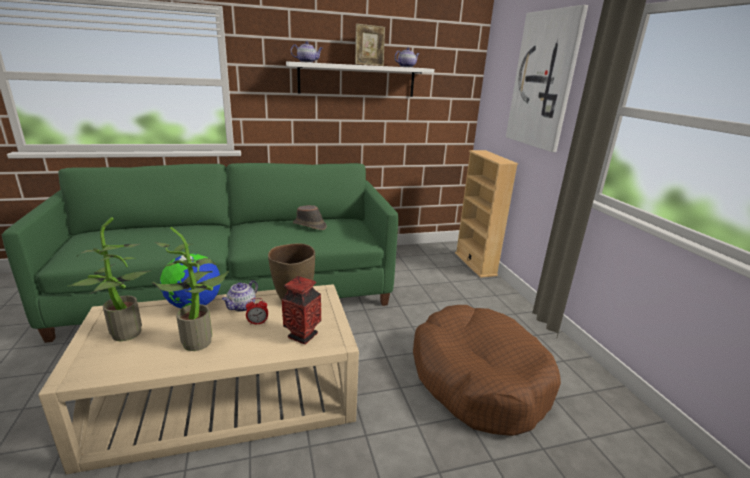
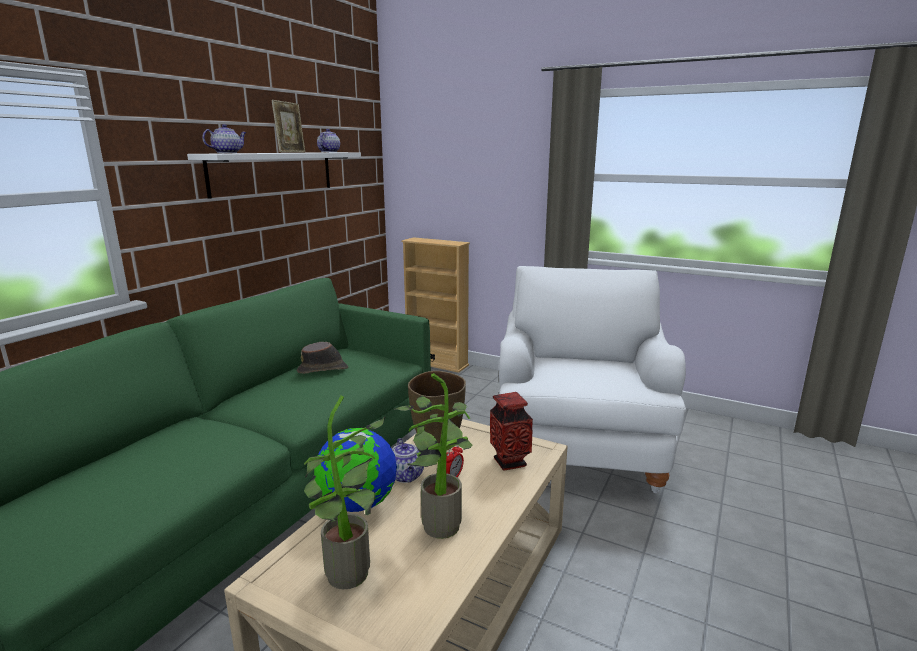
camera: 45 degrees left, 5 degrees down
(478, 379) = (578, 446): brown dog bed -> white armchair
(544, 80) = (483, 157): picture -> none

